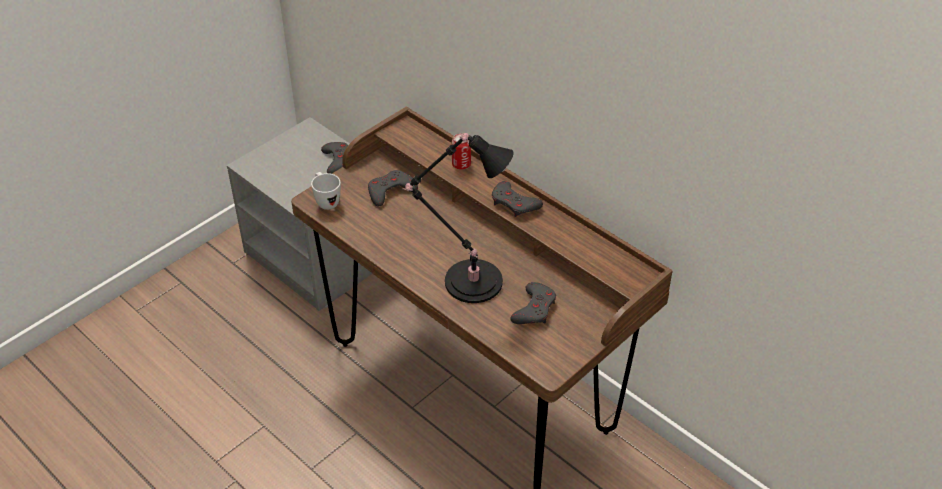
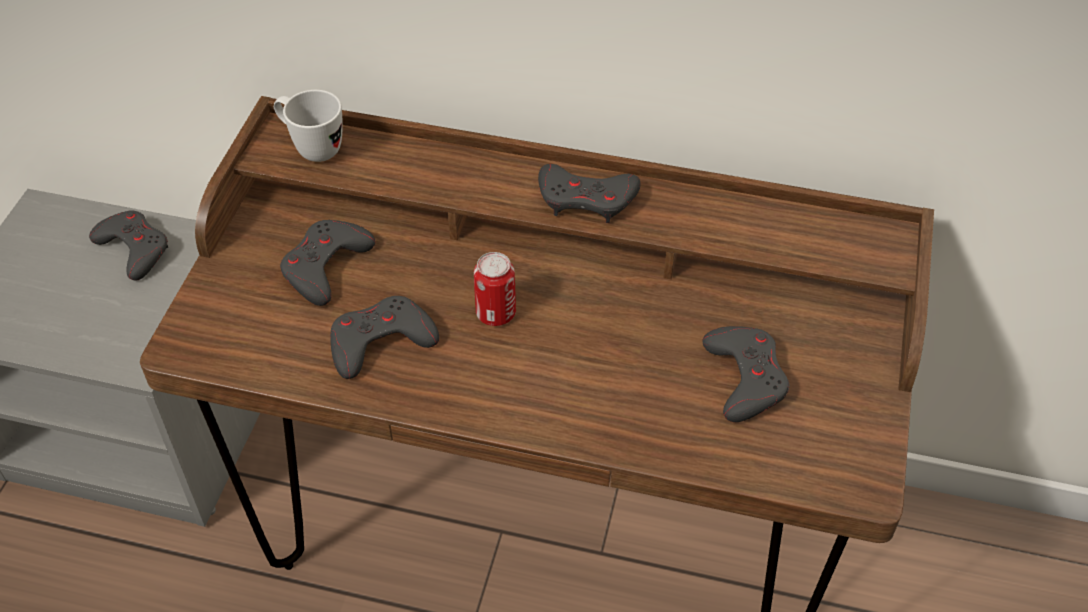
camera: 30 degrees left, 5 degrees up
(326, 201) = (214, 336): white mug -> white mug (311, 147)
(390, 230) = (380, 342): none -> grey game controller
(461, 165) = (439, 165): can -> can (496, 313)
(468, 280) = (593, 377): black table lamp -> none

